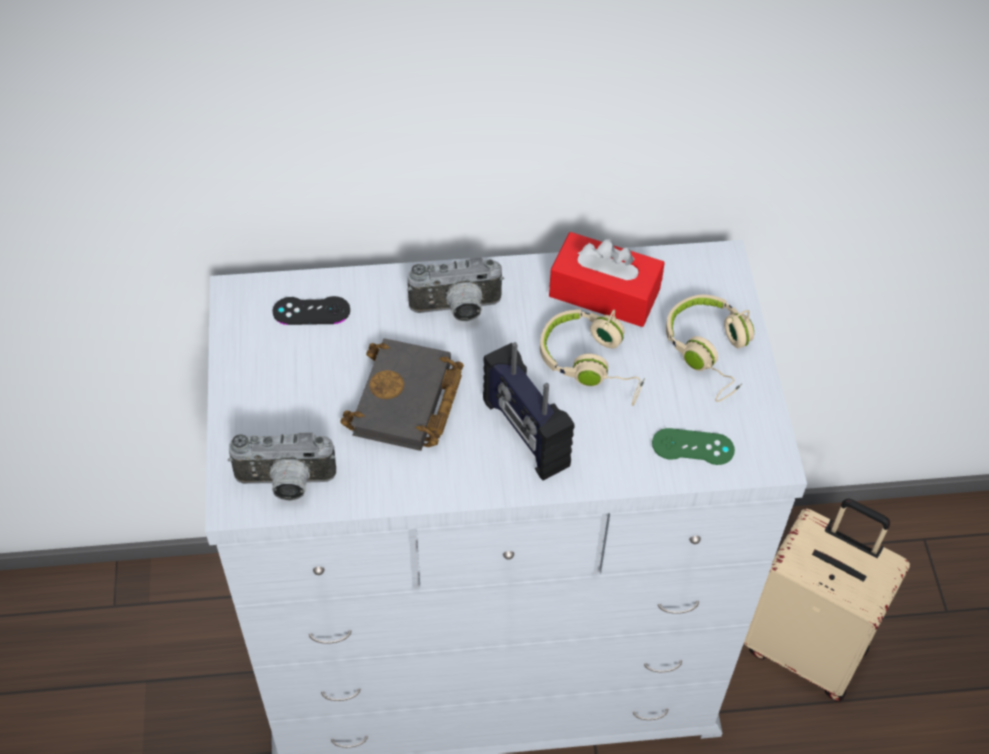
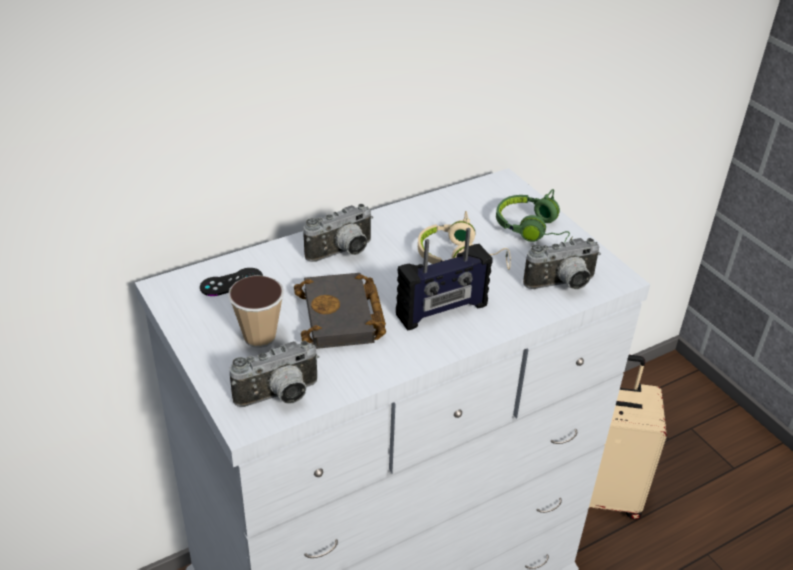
camera: 25 degrees left, 15 degrees down
(304, 397) = (259, 337): none -> cup
(524, 434) = (442, 311): radio -> radio turned 60 degrees counterclockwise
(604, 293) = (440, 217): red tissue box -> none
(693, 447) = (562, 285): green game controller -> camera
(711, 352) = (534, 231): beige headphones -> green headphones

